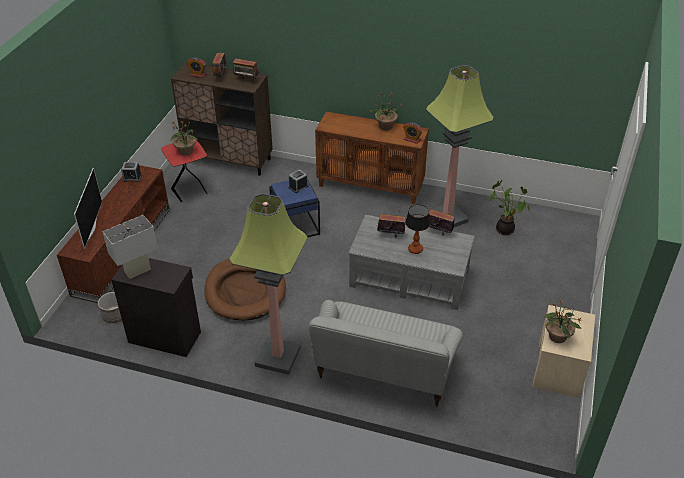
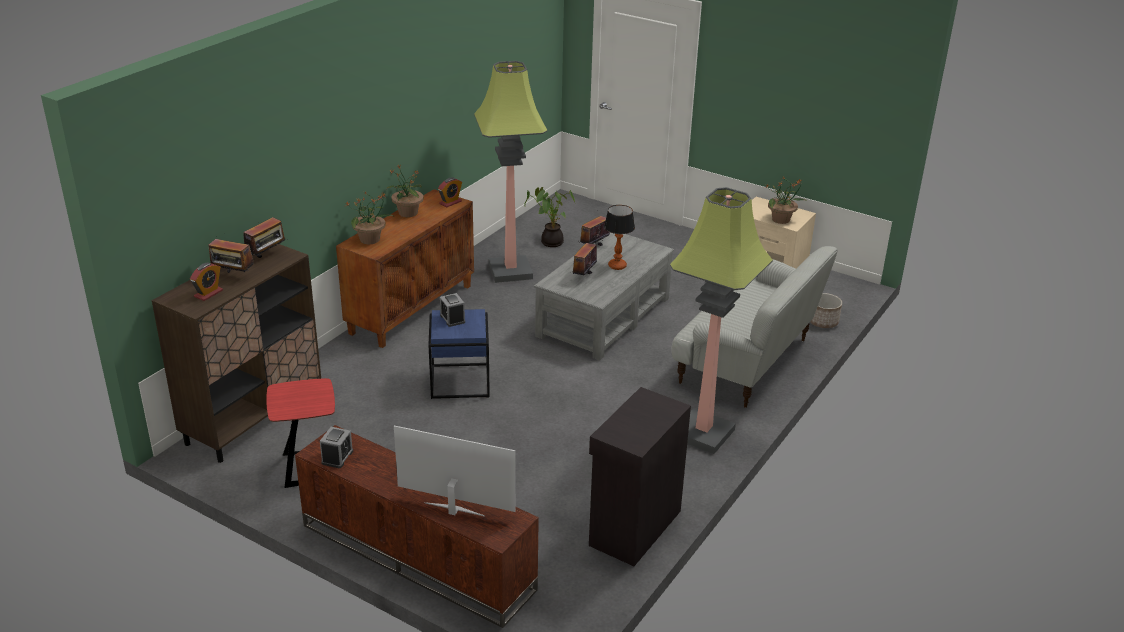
camera: 75 degrees left, 10 degrees down
(114, 315) = (569, 577): planter -> planter (823, 322)
(137, 271) = (632, 432): white table lamp -> none
(185, 152) = (303, 396): potted plant -> potted plant (370, 239)
(245, 291) = (571, 443): brown dog bed -> none

